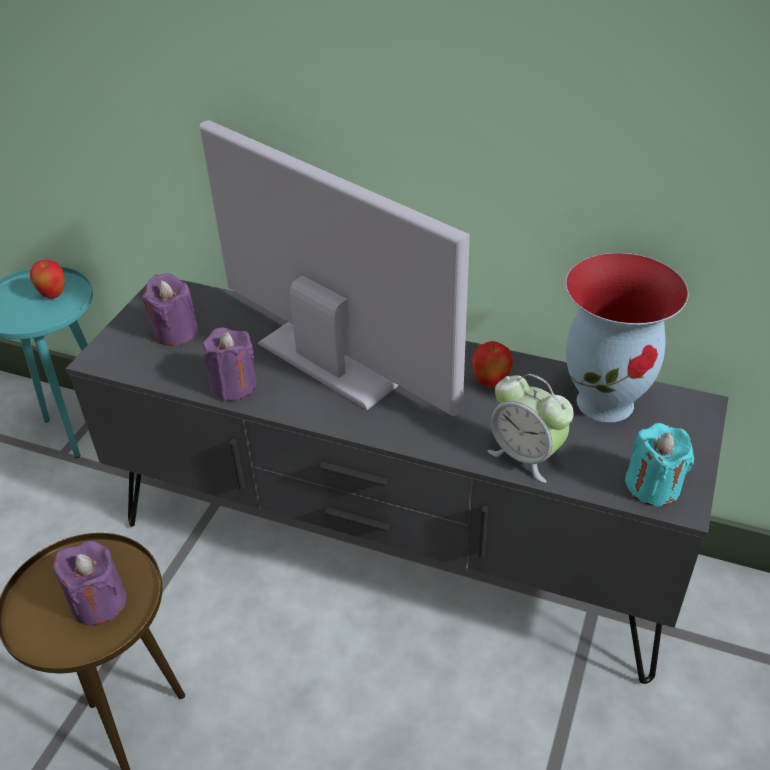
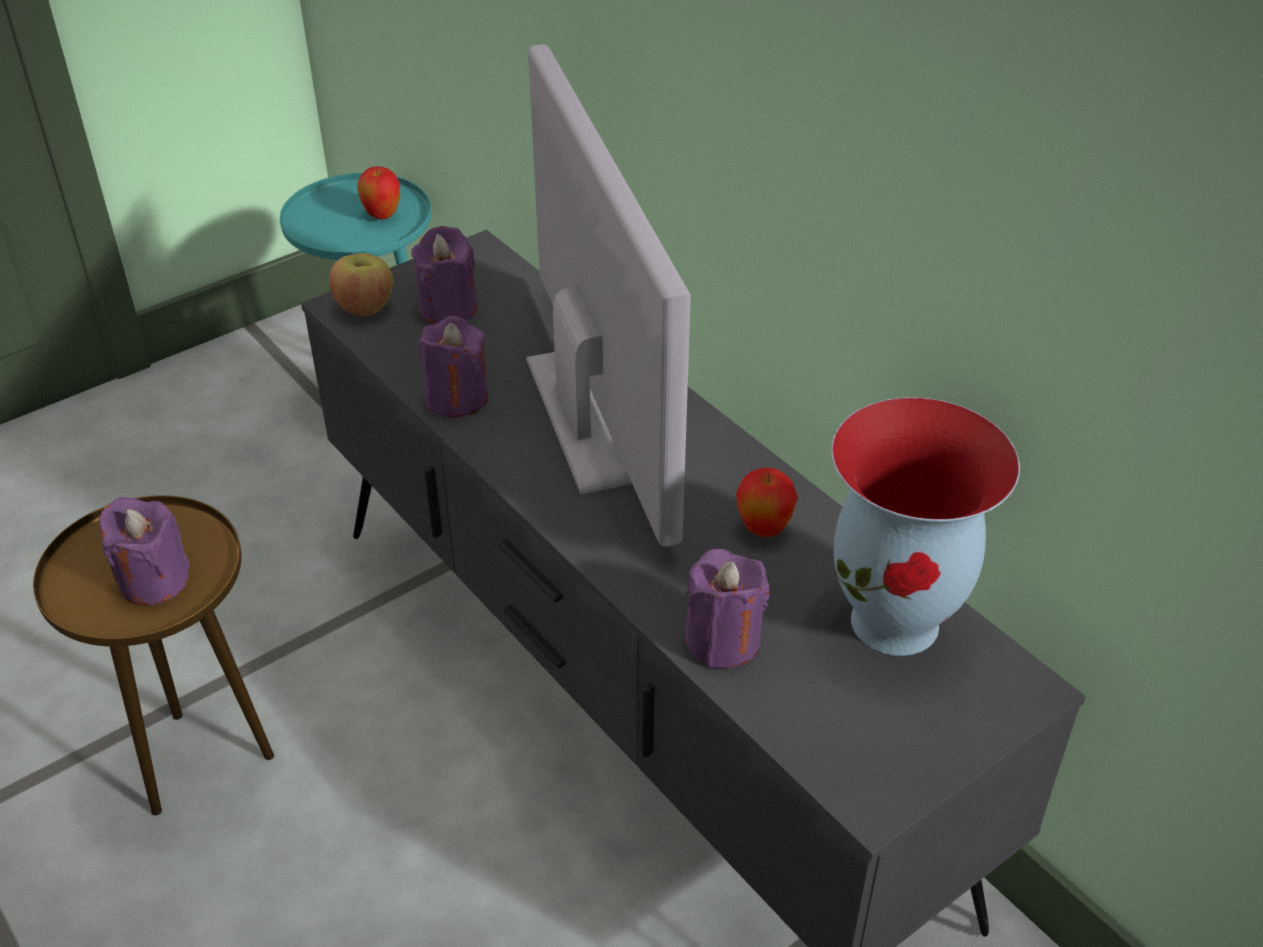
camera: 30 degrees right, 0 degrees up
(116, 353) = (365, 307): none -> apple
(526, 456) = (723, 640): alarm clock -> purple candle
(653, 486) = (854, 759): turquoise candle -> none

